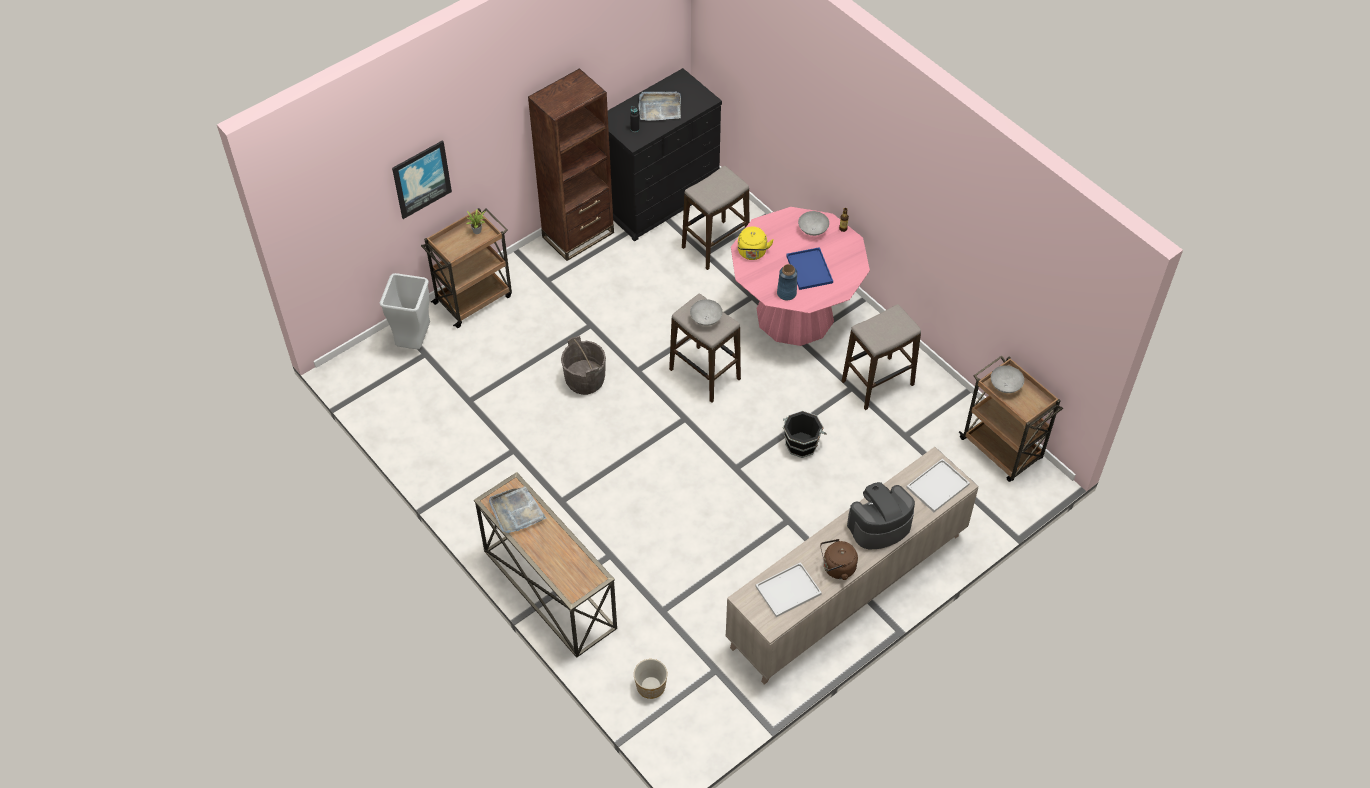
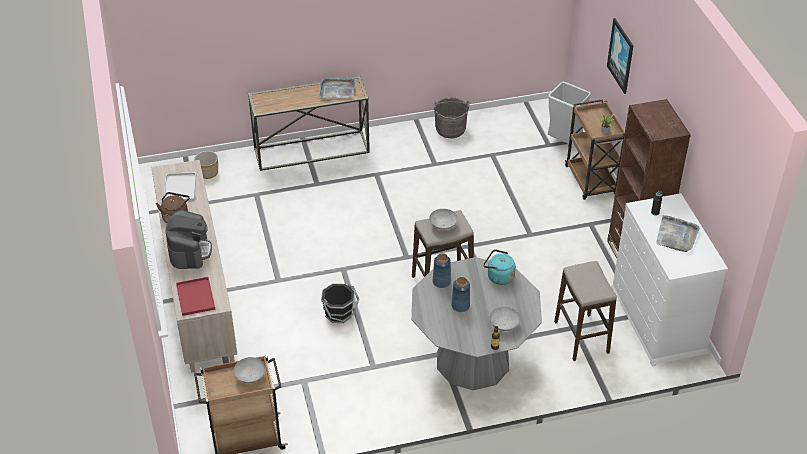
camera: 115 degrees right, 10 degrees down
(585, 380) = (476, 215): grey bucket -> grey bucket (450, 129)
(659, 197) = (658, 320): black dresser -> white dresser
(752, 253) = (498, 277): yellow kettle -> turquoise kettle
(795, 315) = (472, 360): pink dining table -> grey dining table
(808, 268) = (460, 305): blue tray -> blue vase
(878, 383) = (366, 385): stool -> none
(938, 485) = (196, 297): white tray -> red tray

